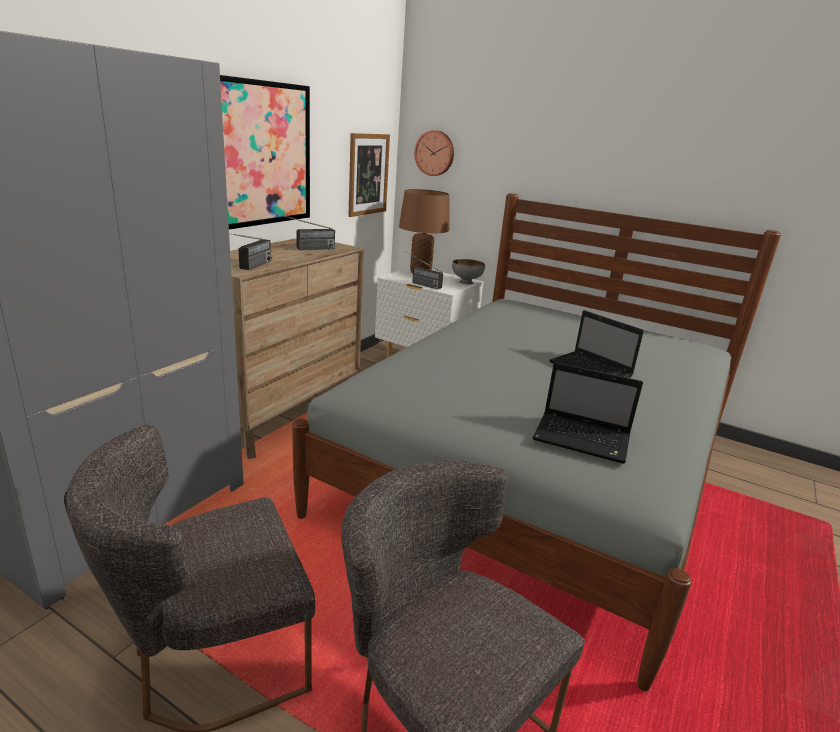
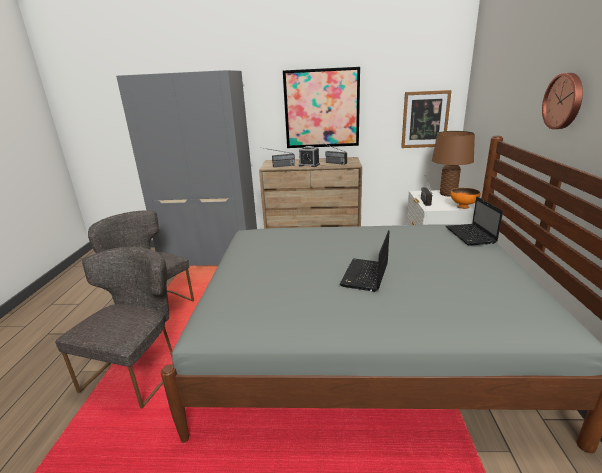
camera: 65 degrees right, 0 degrees up
(291, 257) = (309, 165): none -> alarm clock
(435, 153) = (478, 102): wall clock -> wall clock (564, 101)
(466, 282) = (463, 207): grey bowl -> orange bowl
(583, 439) = (248, 292): laptop -> laptop (471, 235)

